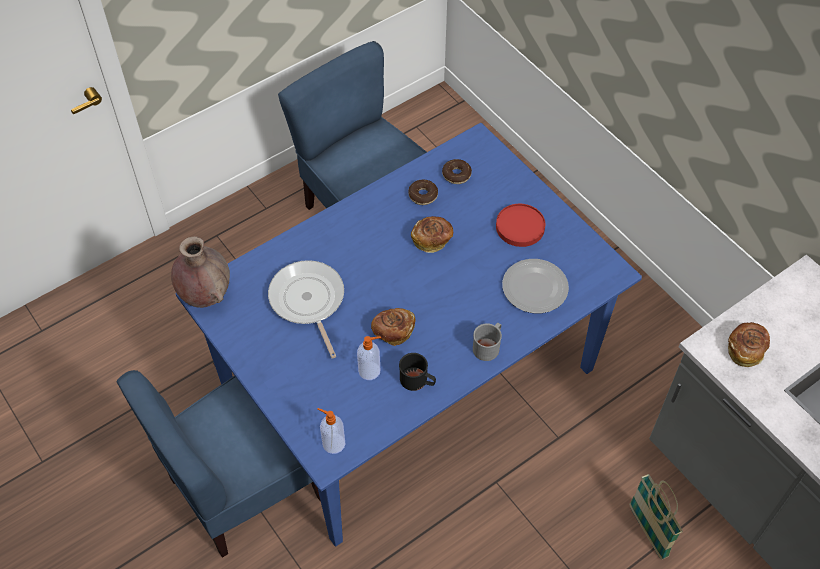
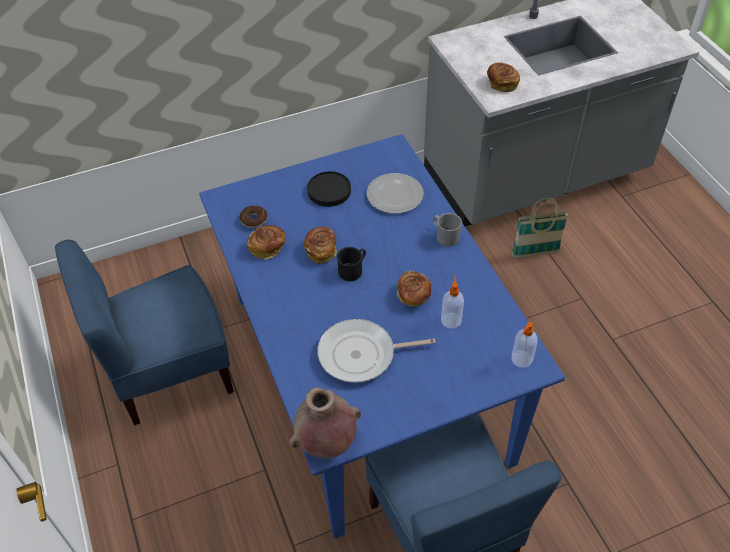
camera: 75 degrees left, 5 degrees down
(417, 381) = (469, 288): black mug -> black mug (353, 269)
(423, 195) = (268, 247): donut -> bread
(520, 227) = (328, 191): red plate -> black plate

